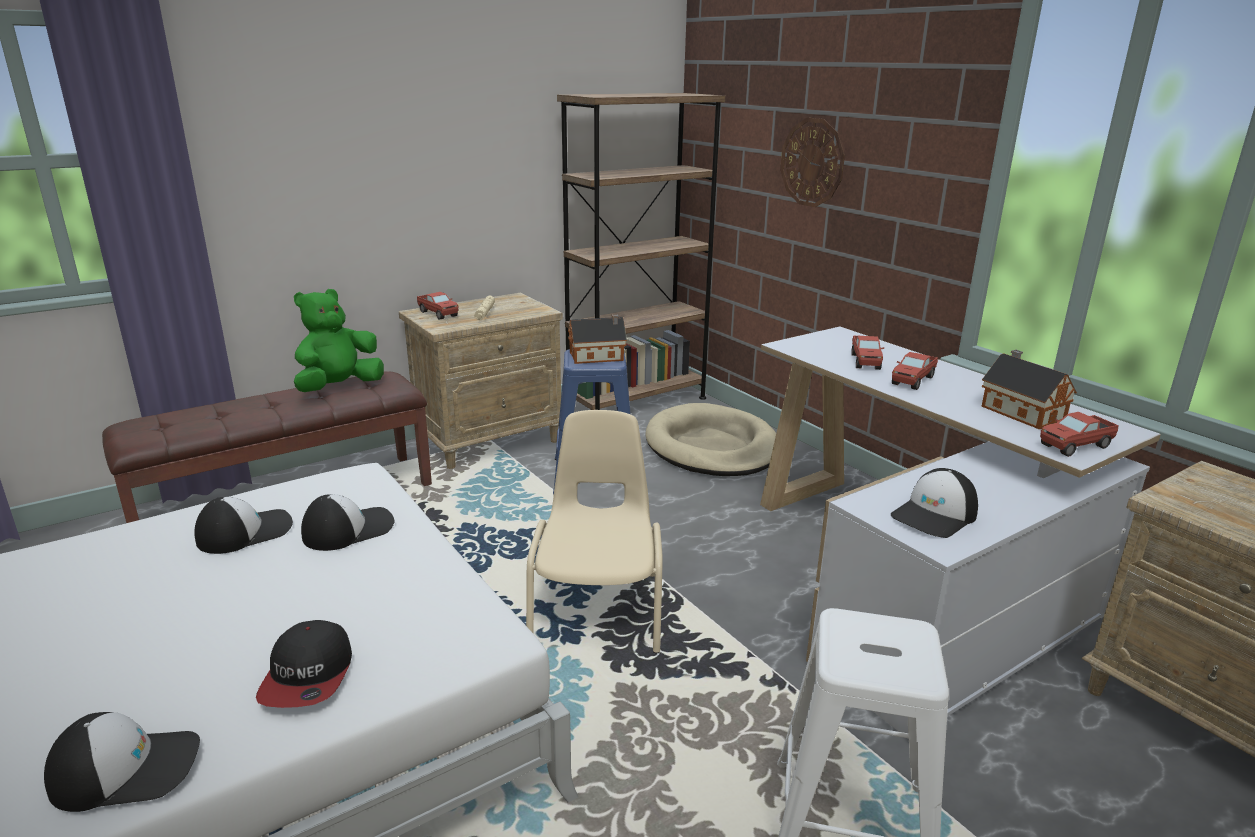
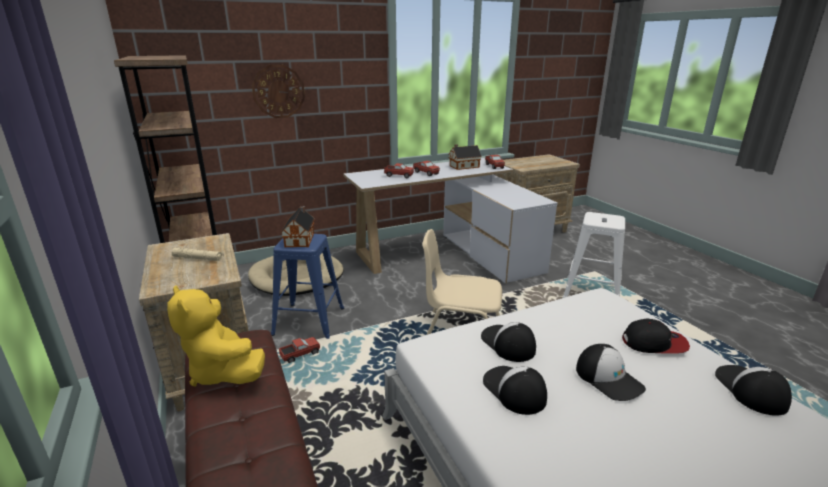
camera: 80 degrees left, 0 degrees up
(339, 387) = (223, 372): green plush toy -> yellow plush toy
(438, 314) = (177, 278): toy truck -> toy truck (300, 355)
(935, 515) = (522, 198): cap -> cap (609, 378)

